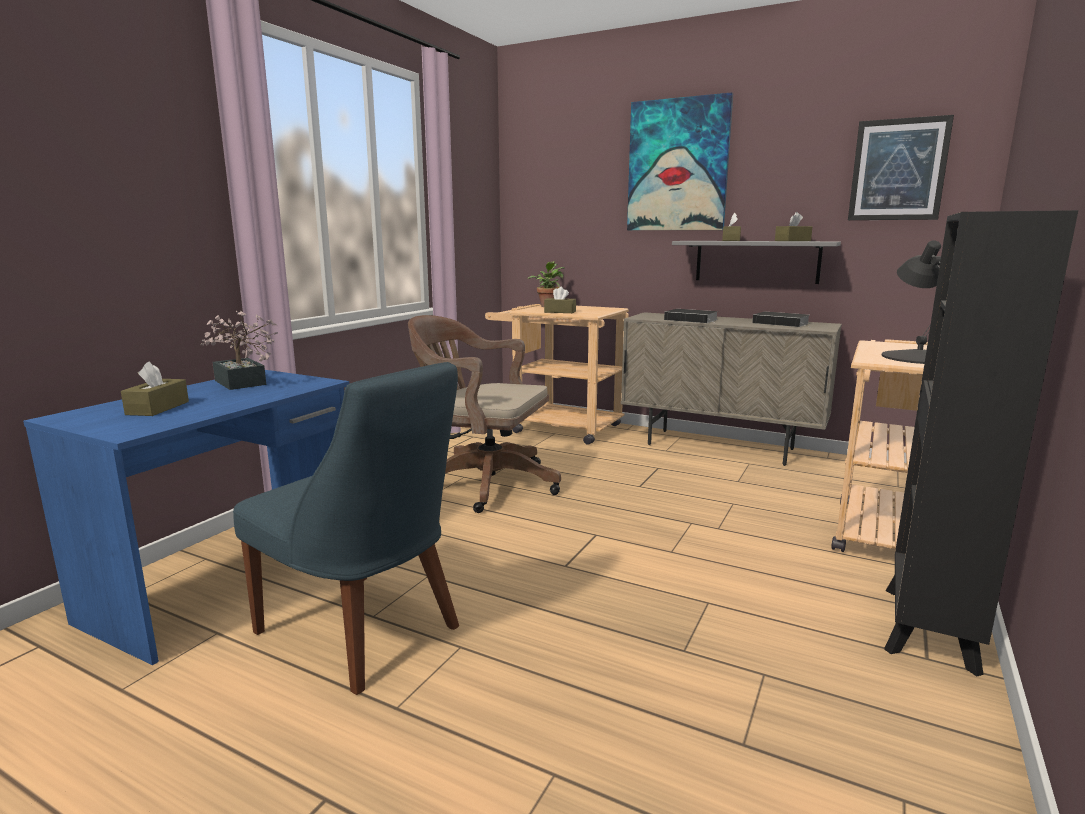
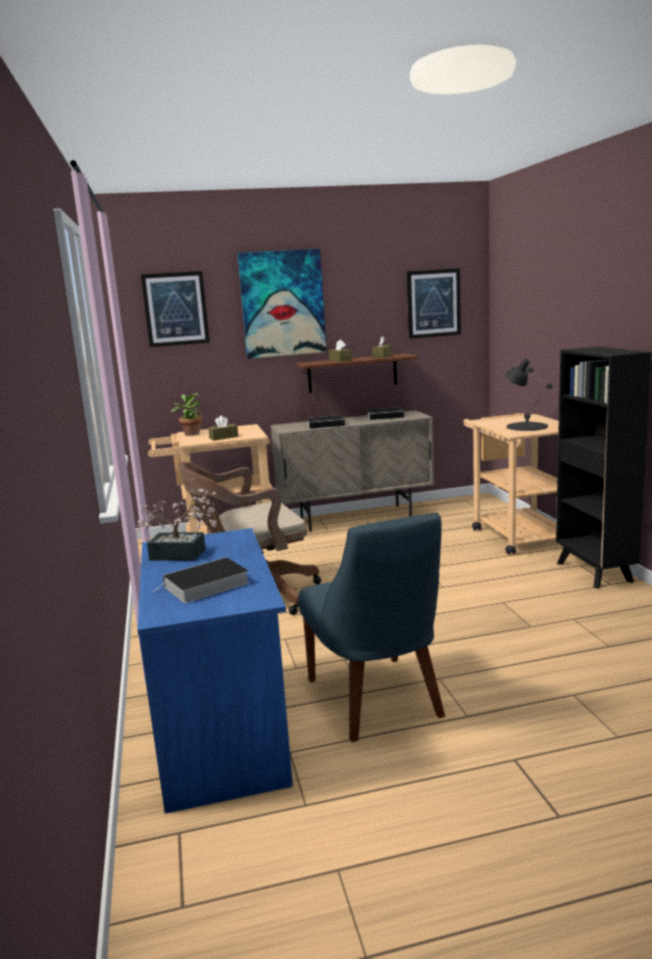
camera: 40 degrees left, 0 degrees up
(158, 408) = (204, 586): brown tissue box -> book
(364, 632) = (377, 701): blue chair -> blue chair turned 75 degrees clockwise
(562, 169) = (175, 309): none -> picture
(756, 261) = (352, 373): grey shelf -> brown shelf

